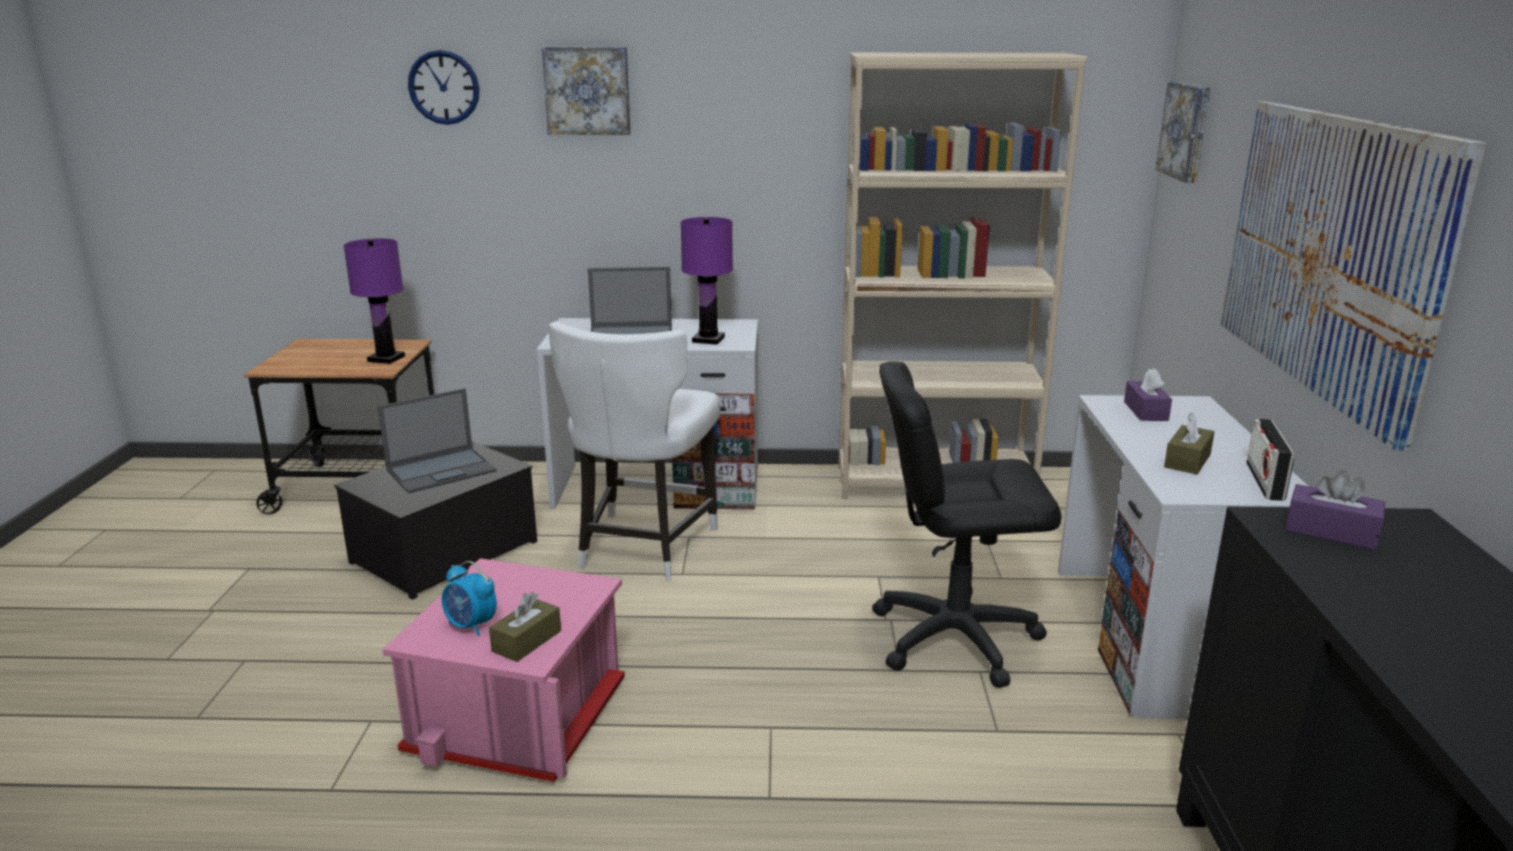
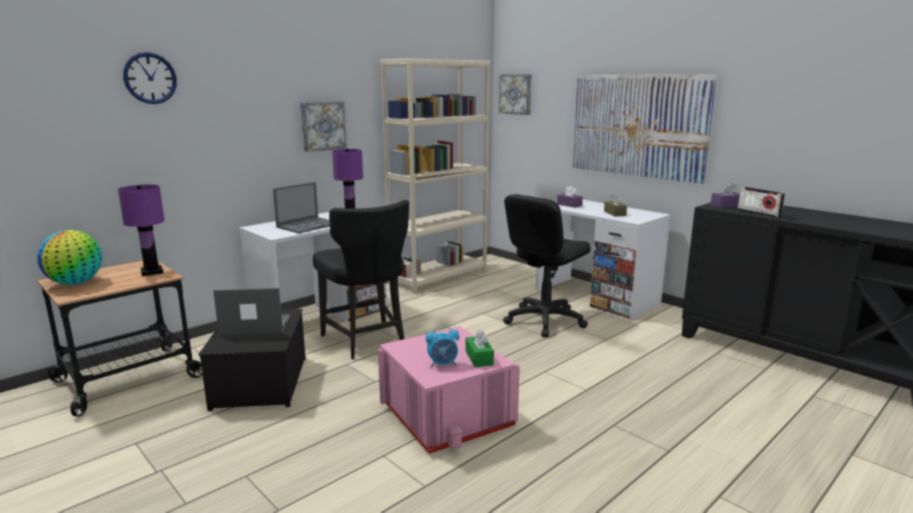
camera: 45 degrees left, 5 degrees down
(308, 352) = (76, 283): none -> globe
(442, 470) = (255, 326): laptop -> laptop turned 105 degrees counterclockwise
(527, 641) = (479, 358): brown tissue box -> green tissue box
(587, 90) = (247, 80): picture -> picture (322, 125)
(642, 548) = (366, 340): white chair -> black chair
(1264, 481) = (644, 213): radio -> radio (758, 213)

